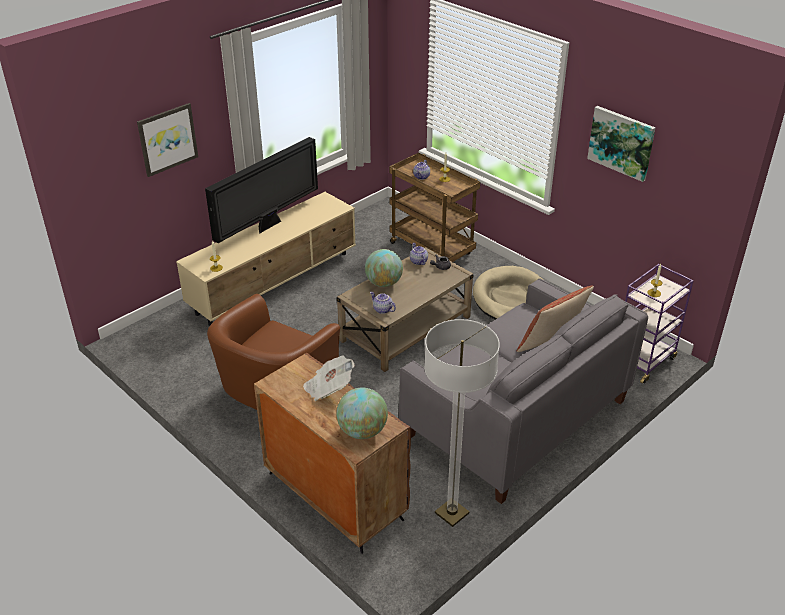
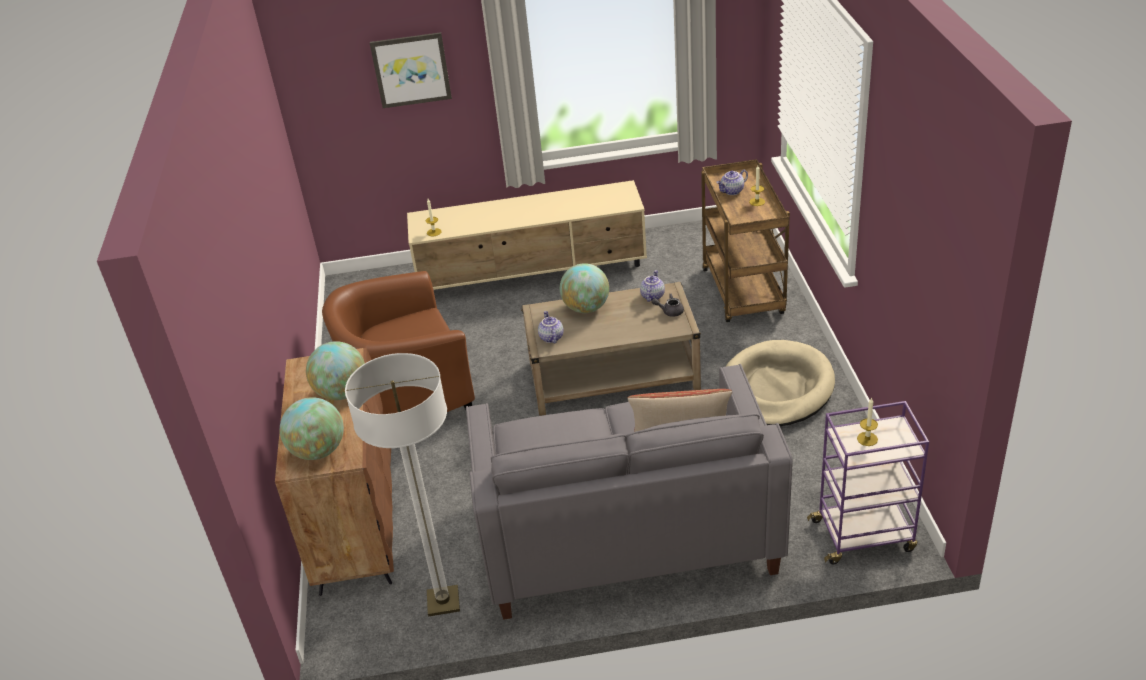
camera: 40 degrees right, 0 degrees up
(269, 225) = (533, 201): television -> none
(328, 388) = (342, 393): newspaper -> globe
(621, 142) = (901, 206): picture -> none

